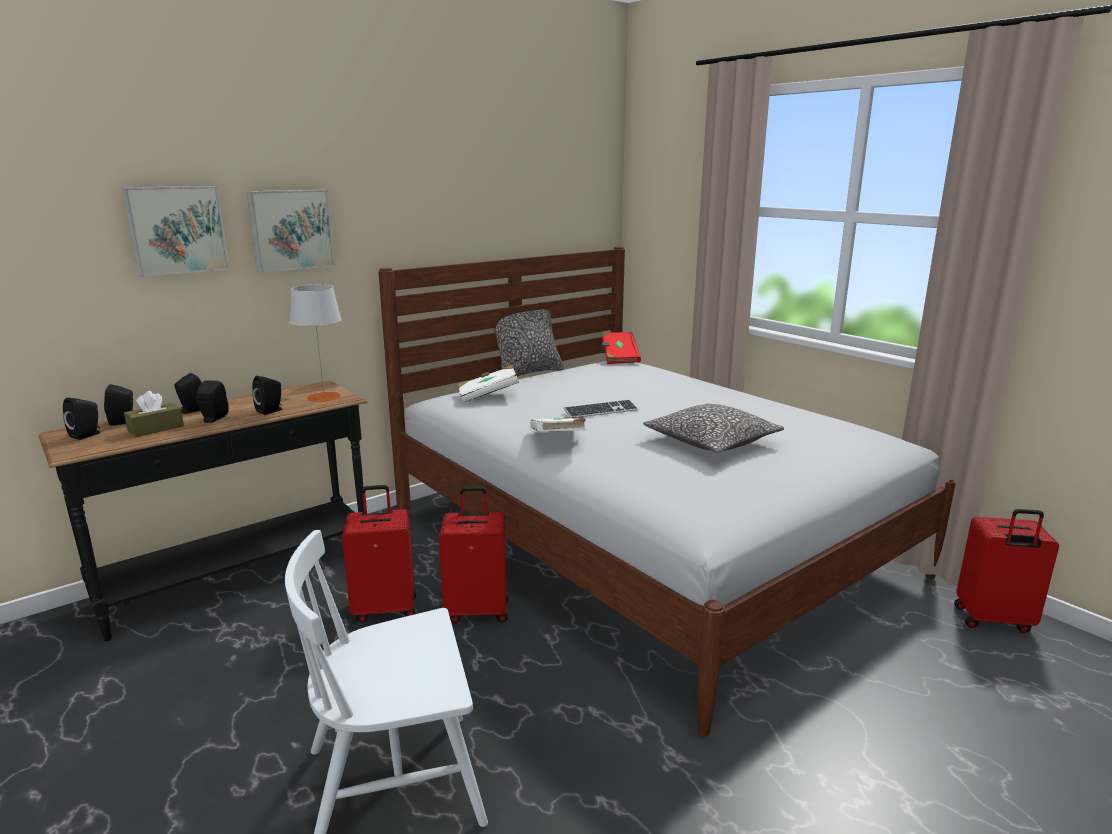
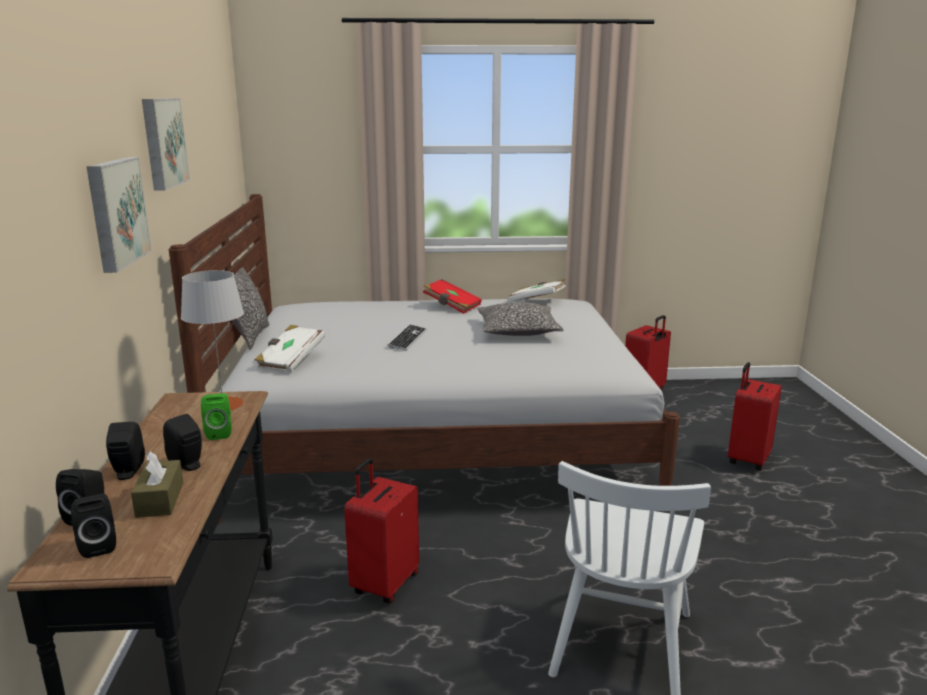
camera: 55 degrees left, 0 degrees up
(177, 230) = (51, 229): picture -> picture (162, 142)
(271, 411) = (219, 433): black speaker -> green speaker
(477, 610) = (444, 540): red suitcase -> red suitcase (747, 459)
(558, 439) = (441, 364): white book -> white book (537, 301)
(618, 358) = (292, 302): red book -> red book (452, 306)

